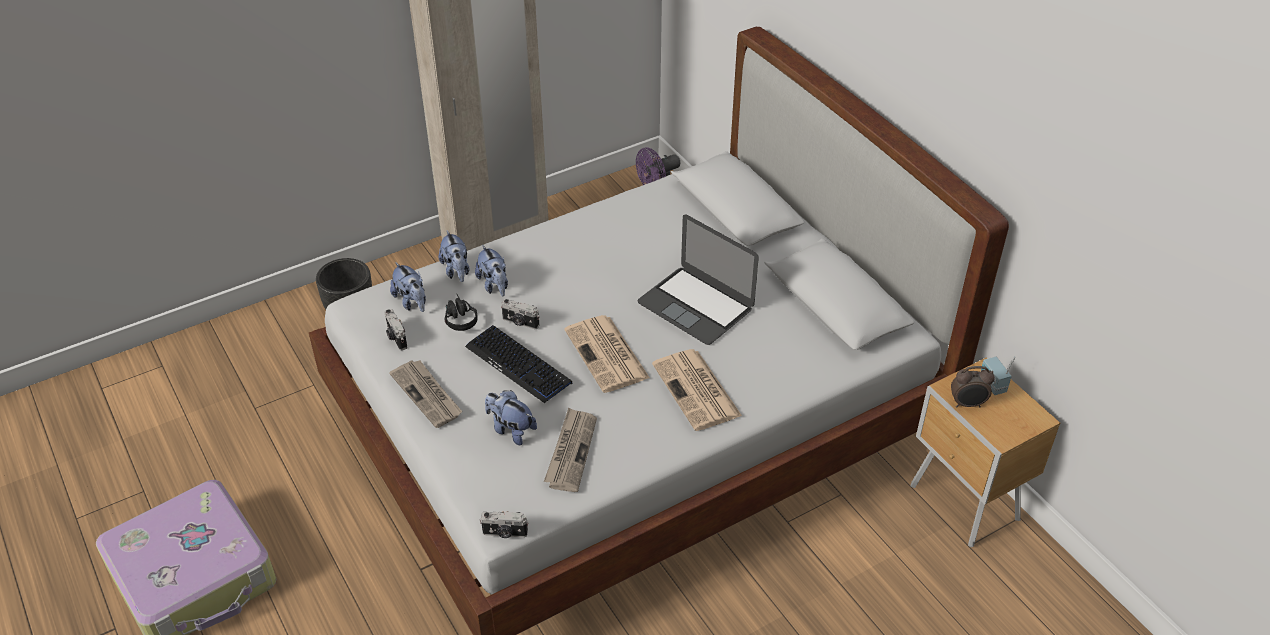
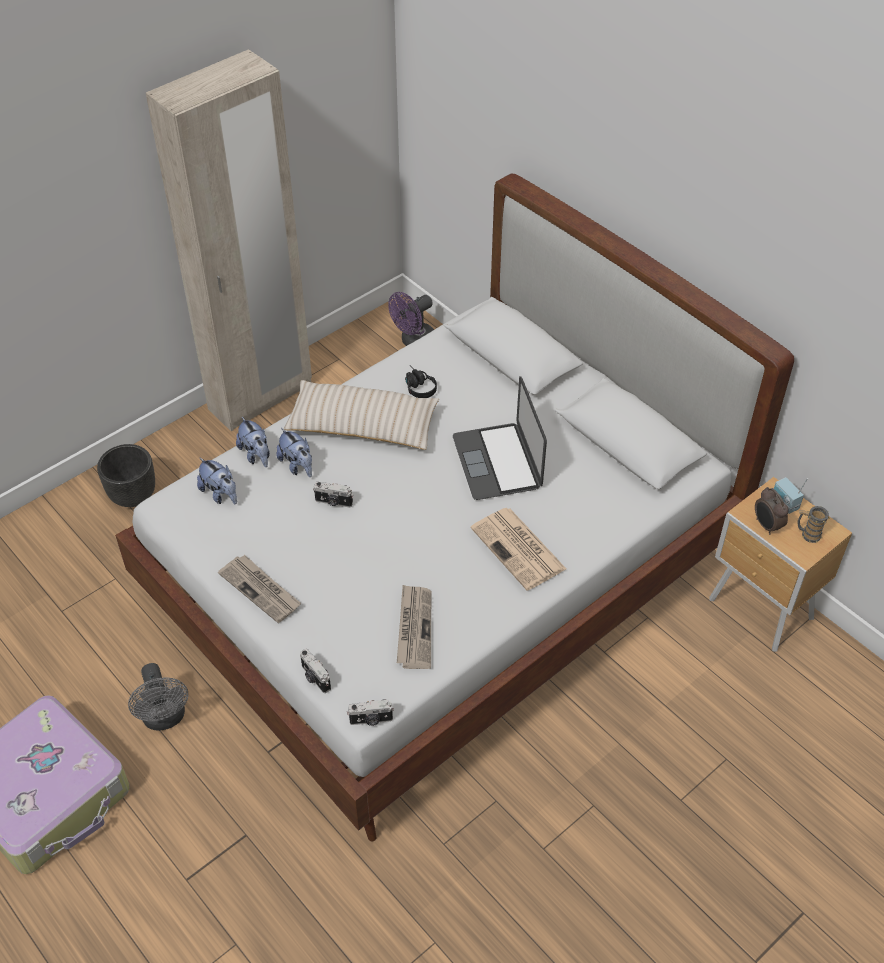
camera: 10 degrees left, 5 degrees up
(328, 522) = (165, 718): none -> grey fan
(396, 338) = (214, 534): camera -> camera (315, 678)
(459, 317) = (272, 504): black headphones -> black headphones (417, 386)
(510, 430) = (350, 614): plush toy -> none
(518, 365) = (343, 546): keyboard -> none
(568, 256) = (362, 426): none -> beige pillow
(607, 355) = (426, 524): newspaper -> none
(695, 305) = (497, 461): laptop -> laptop turned 45 degrees clockwise
(967, 404) = (766, 526): alarm clock -> alarm clock turned 75 degrees clockwise
(1010, 418) = (807, 534): none -> mug

